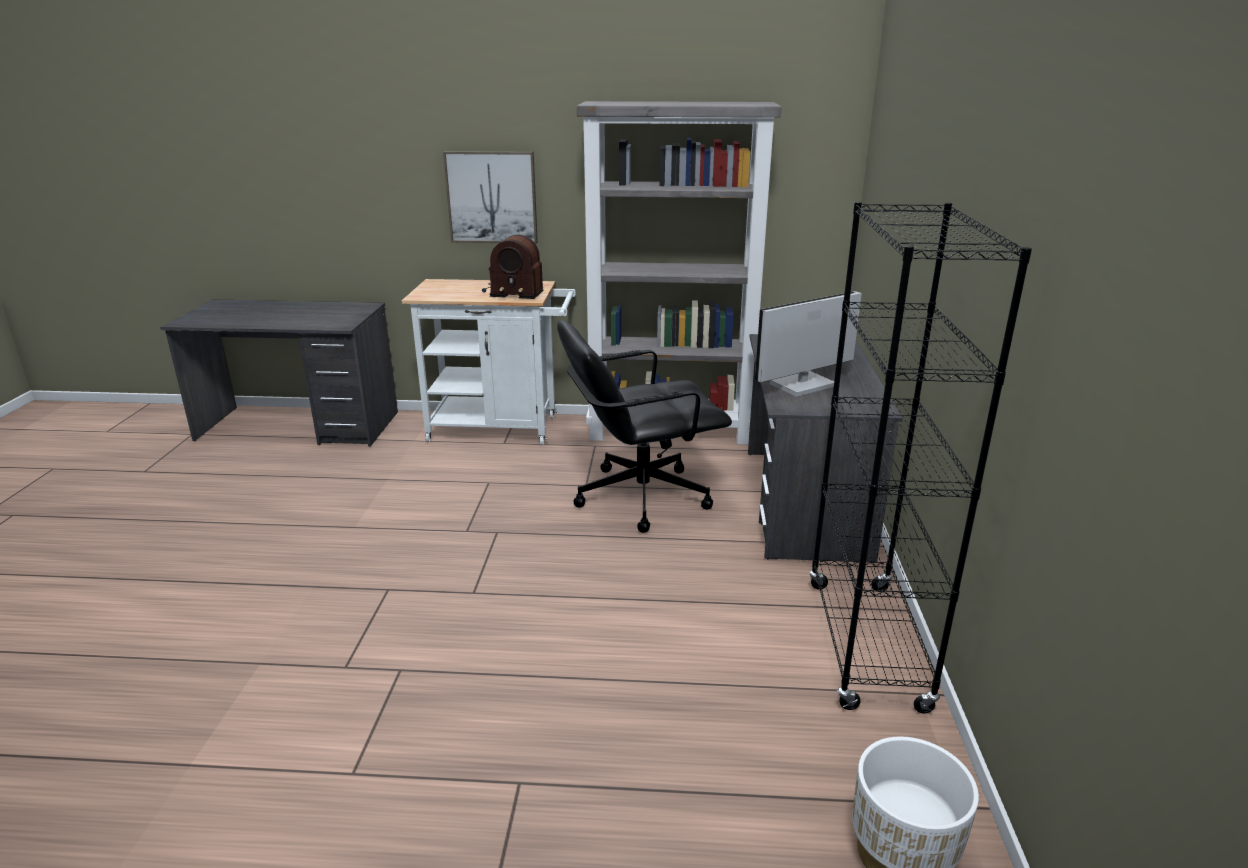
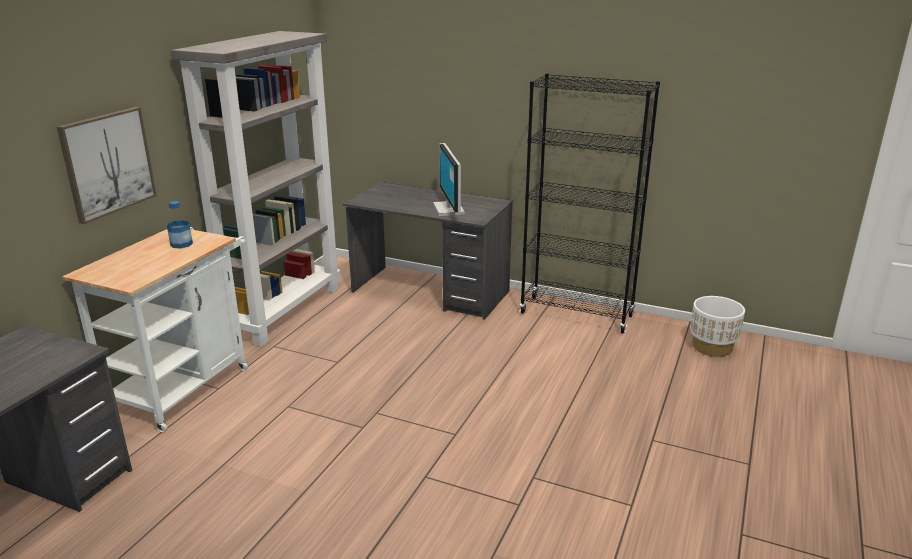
camera: 70 degrees left, 0 degrees up
(512, 291) = (181, 244): radio -> bottle
(640, 496) = (374, 343): black office chair -> none

